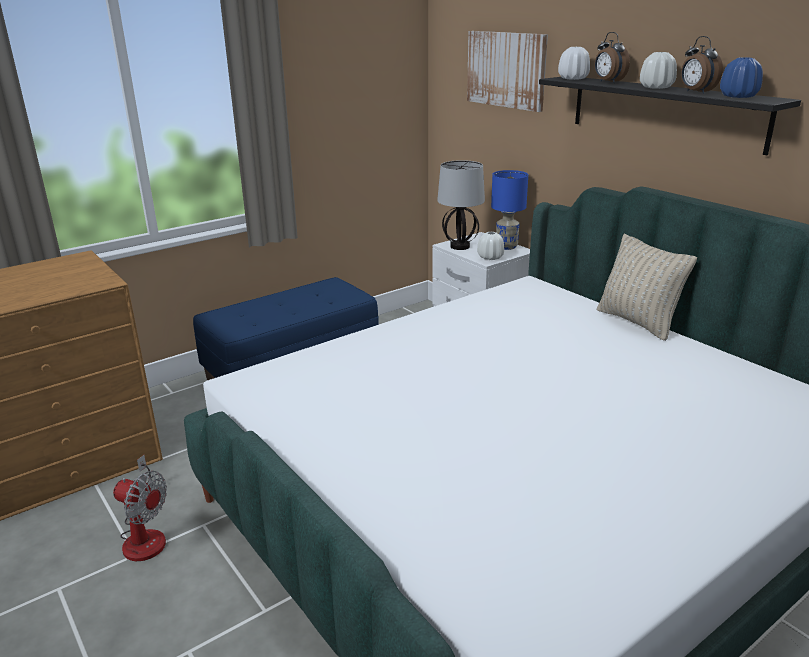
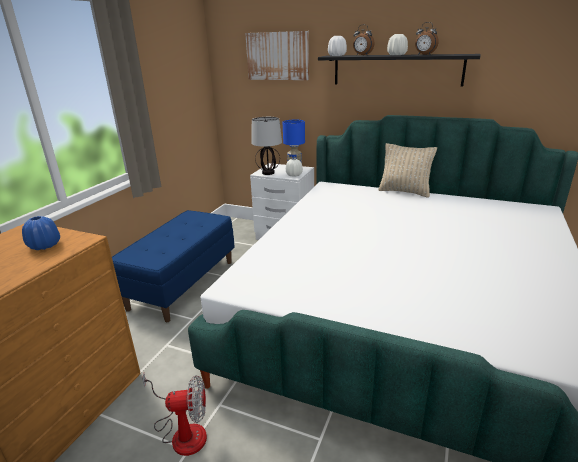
camera: 30 degrees left, 0 degrees up
(738, 96) = (451, 54): blue vase -> blue vase (45, 246)

